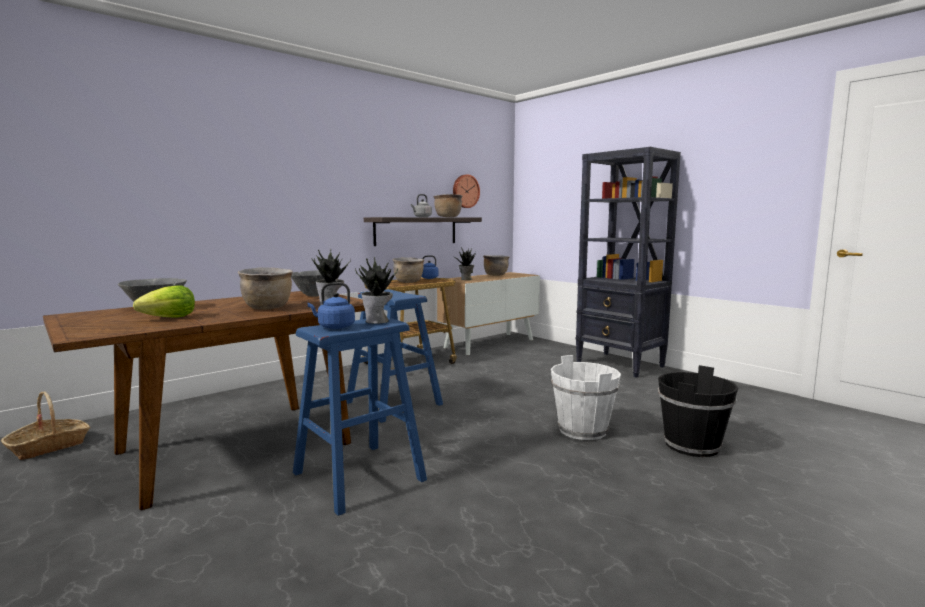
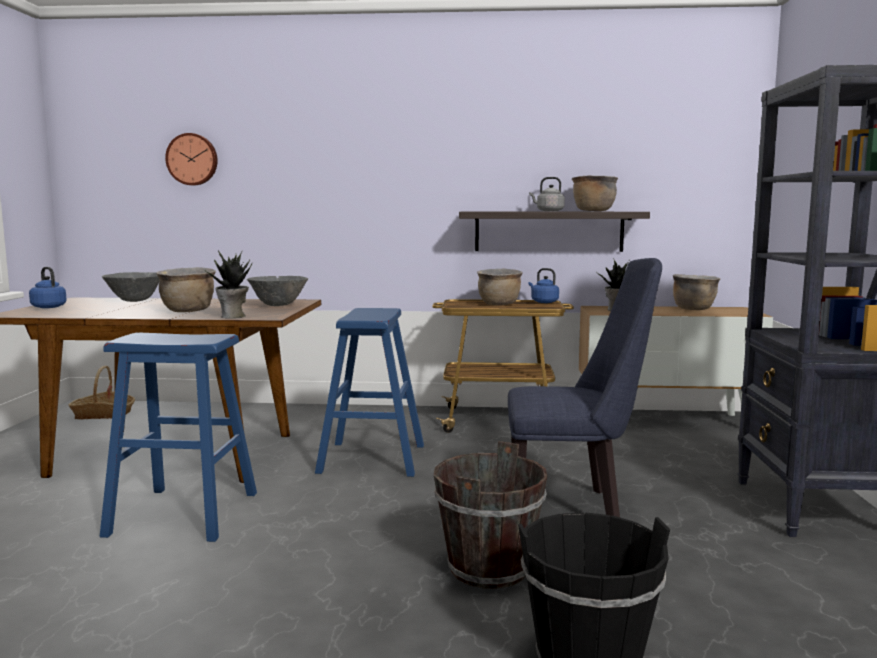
camera: 45 degrees right, 0 degrees up
(170, 318) = (101, 309): lettuce -> none
(334, 327) = (153, 336): blue kettle -> blue kettle (48, 307)
(378, 321) = (202, 338): potted plant -> none
(465, 191) = (650, 169): wall clock -> wall clock (192, 159)
(550, 393) = (574, 509): none -> blue chair
(583, 430) = (489, 569): white bucket -> brown bucket

